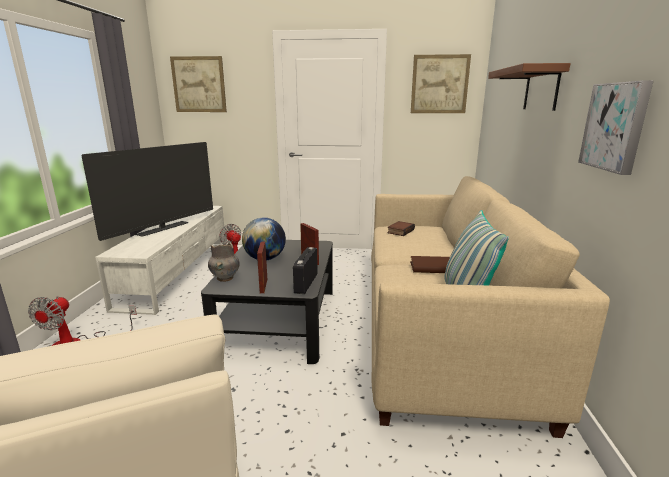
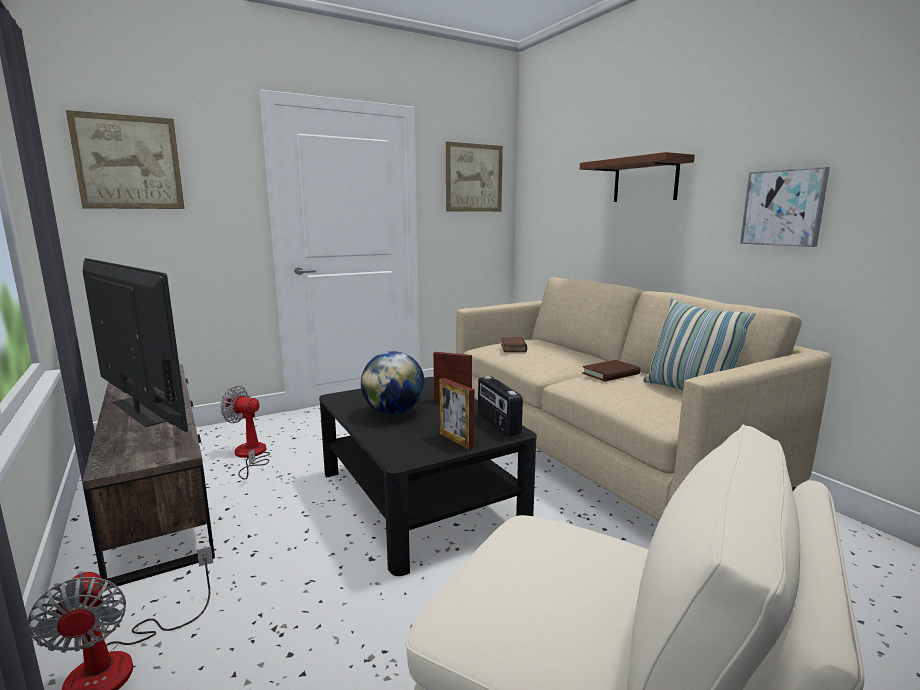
camera: 35 degrees left, 5 degrees down
(163, 229) = (139, 412): television -> television turned 45 degrees counterclockwise
(178, 272) = (159, 487): white tv stand -> brown tv stand
(225, 278) = (388, 446): grey vase -> none

